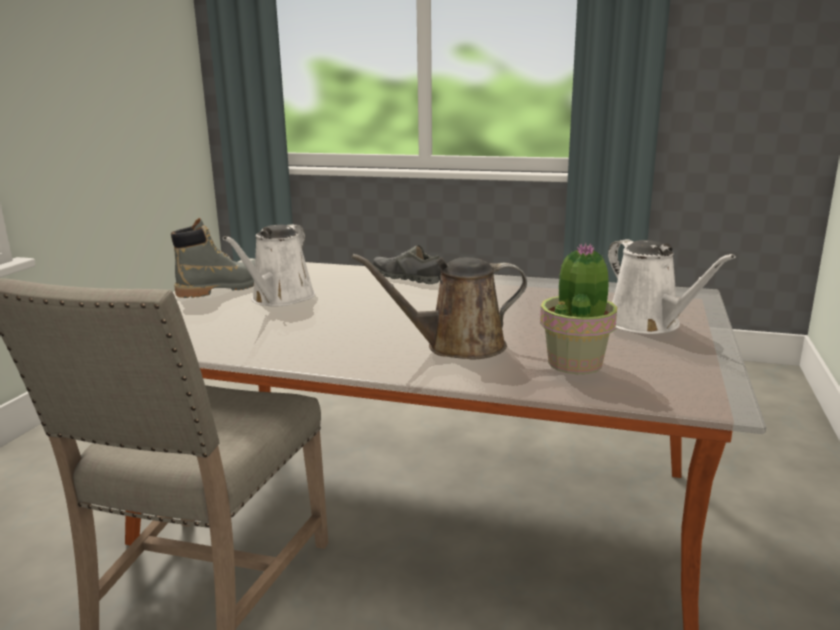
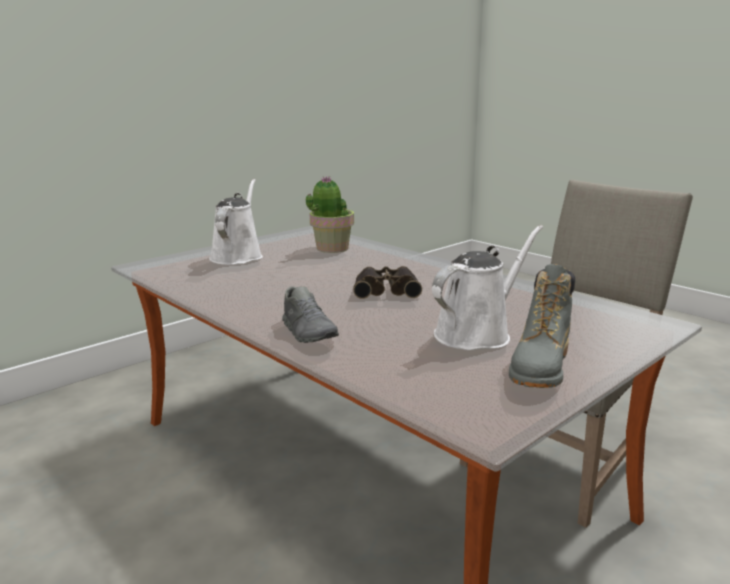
camera: 150 degrees left, 0 degrees up
(225, 288) = (540, 368): grey boot -> grey boot turned 60 degrees counterclockwise
(398, 318) = (386, 290): none -> binoculars
(457, 346) = (378, 265): brown watering can -> none

